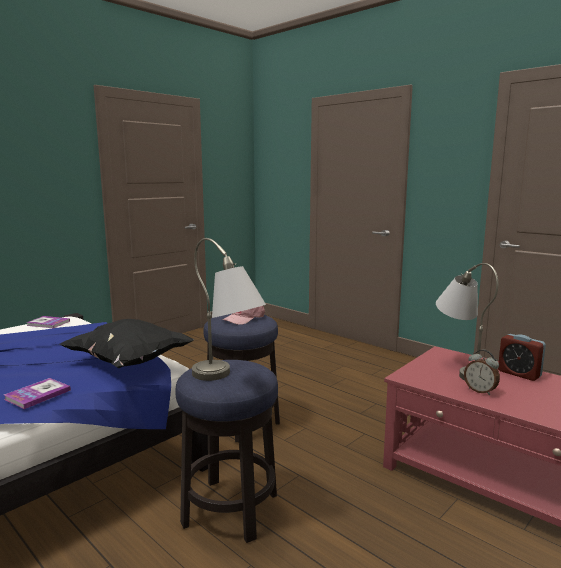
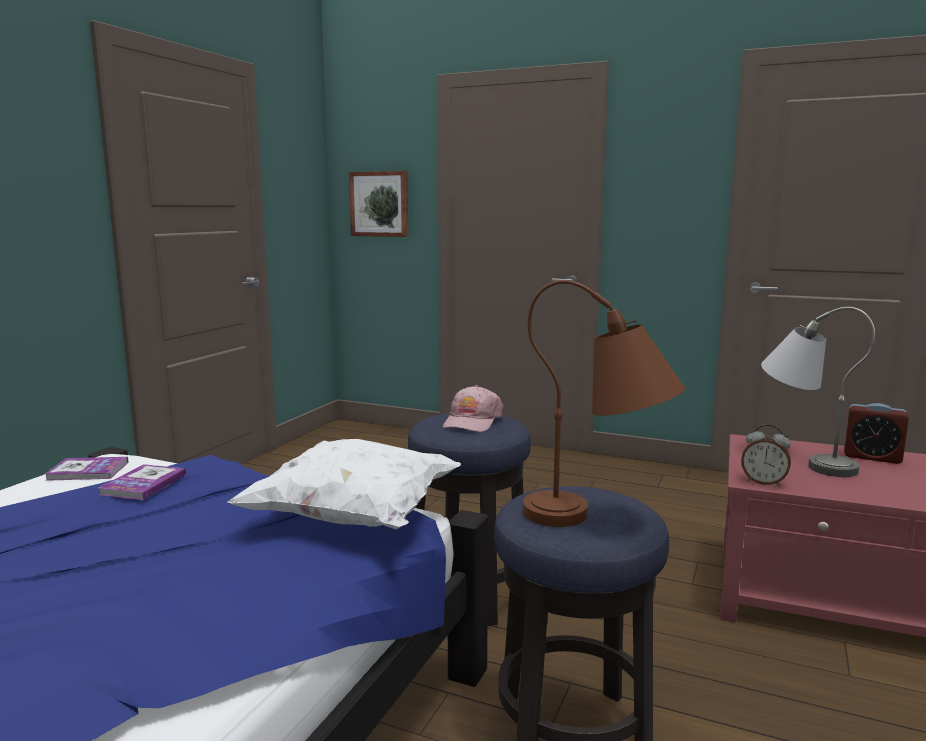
camera: 20 degrees left, 0 degrees up
(38, 394) = (261, 605): book -> book (143, 484)
(130, 362) = (355, 518): black pillow -> white pillow
(227, 380) = (599, 521): grey table lamp -> brown table lamp
(279, 180) = (380, 204): none -> picture
(480, 391) = (862, 486): alarm clock -> alarm clock (763, 482)

